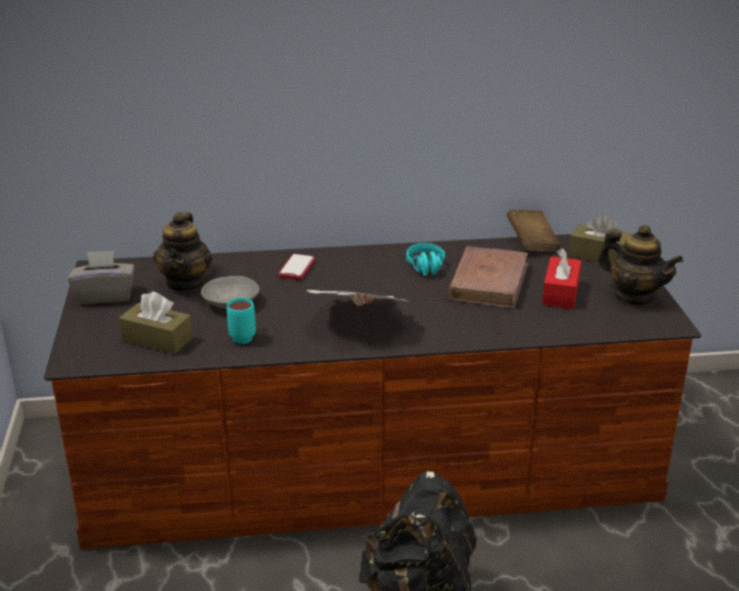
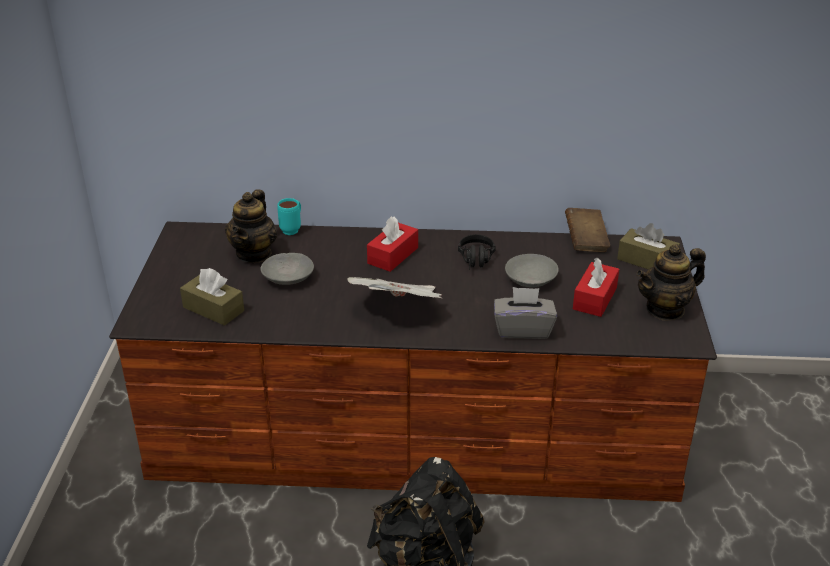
camera: 10 degrees right, 5 degrees up
(105, 296) = (181, 260): grey tissue box -> grey tissue box (523, 329)
(245, 336) = (290, 314): turquoise mug -> turquoise mug (293, 229)
(297, 268) = (357, 248): phone -> none
(337, 272) = (393, 255): none -> red tissue box
(427, 270) = (476, 261): turquoise headphones -> black headphones
(488, 282) = (530, 280): brown book -> grey bowl
(634, 296) = (665, 309): teapot -> teapot turned 105 degrees clockwise

